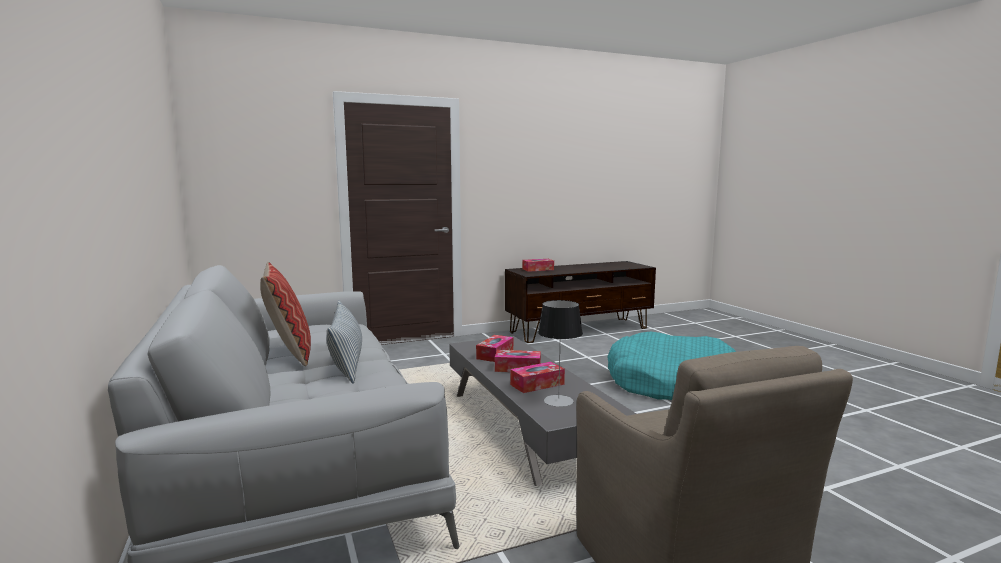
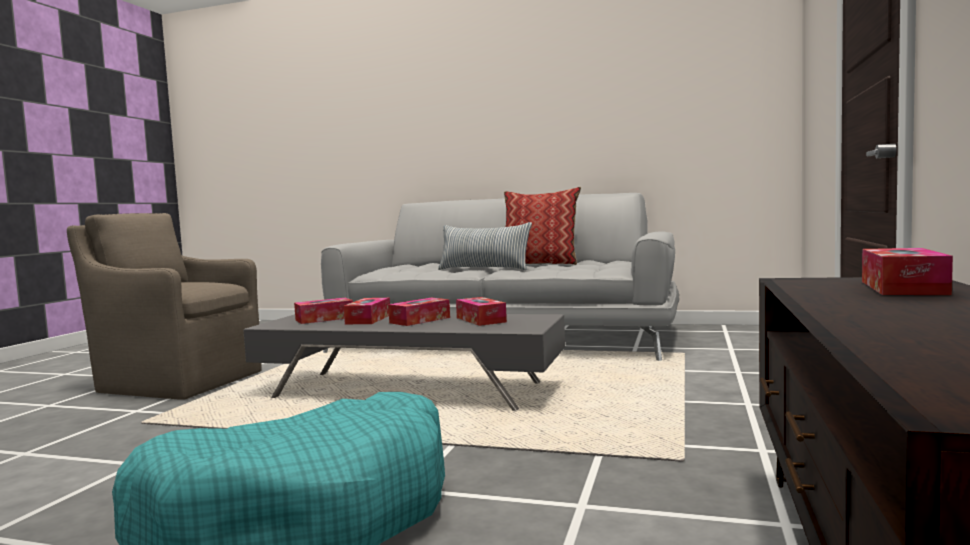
camera: 130 degrees right, 5 degrees down
(558, 401) = (324, 319): table lamp -> tissue box

